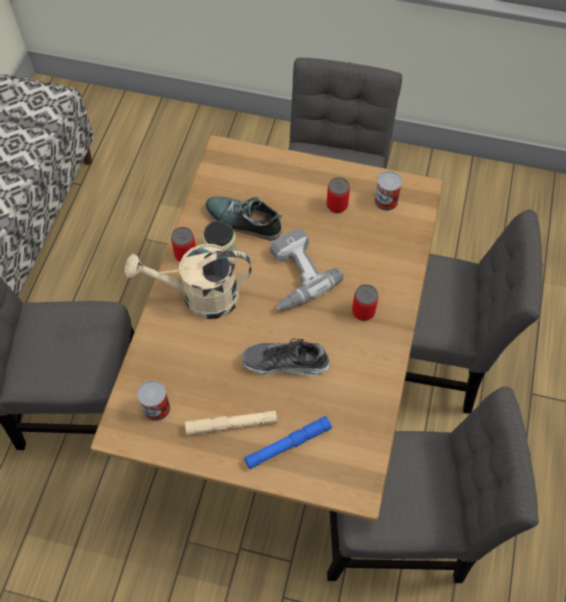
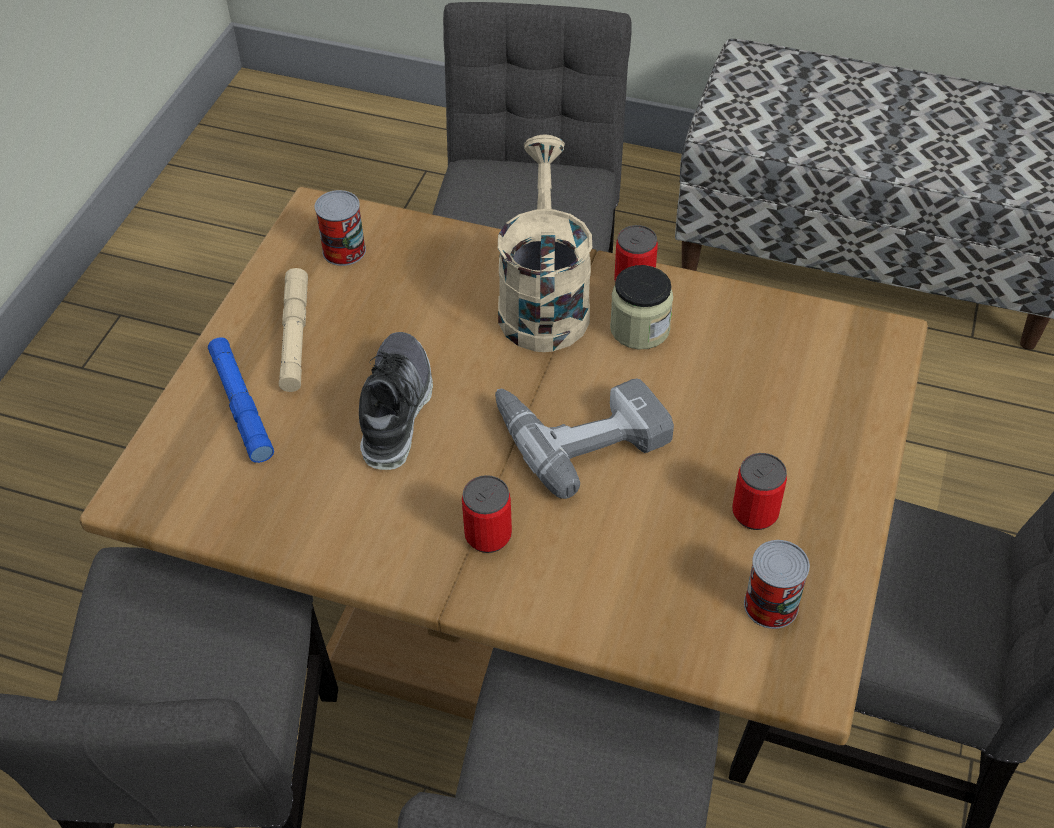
camera: 95 degrees right, 10 degrees down
(243, 221) = (708, 361): shoe -> none

